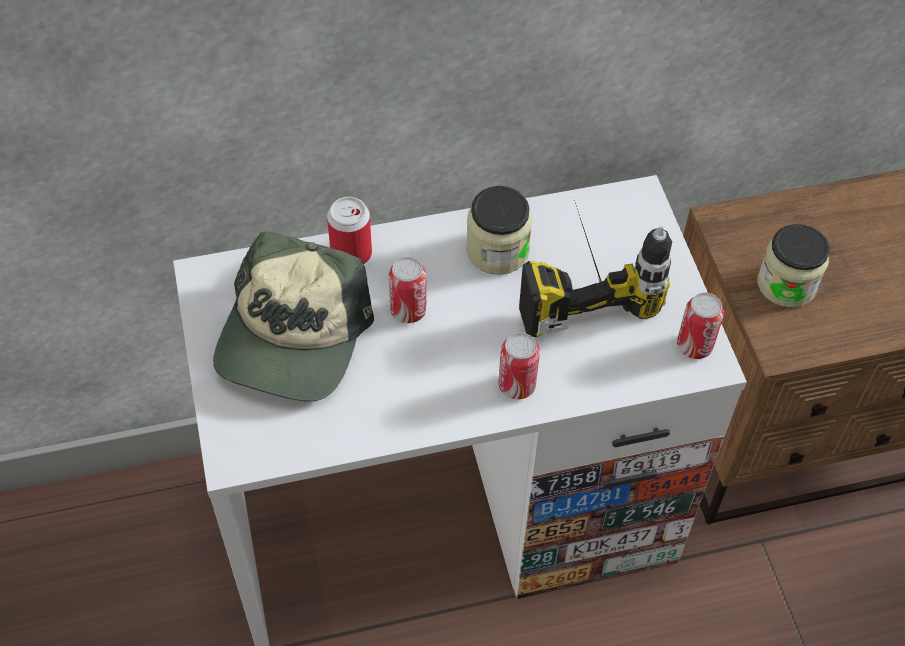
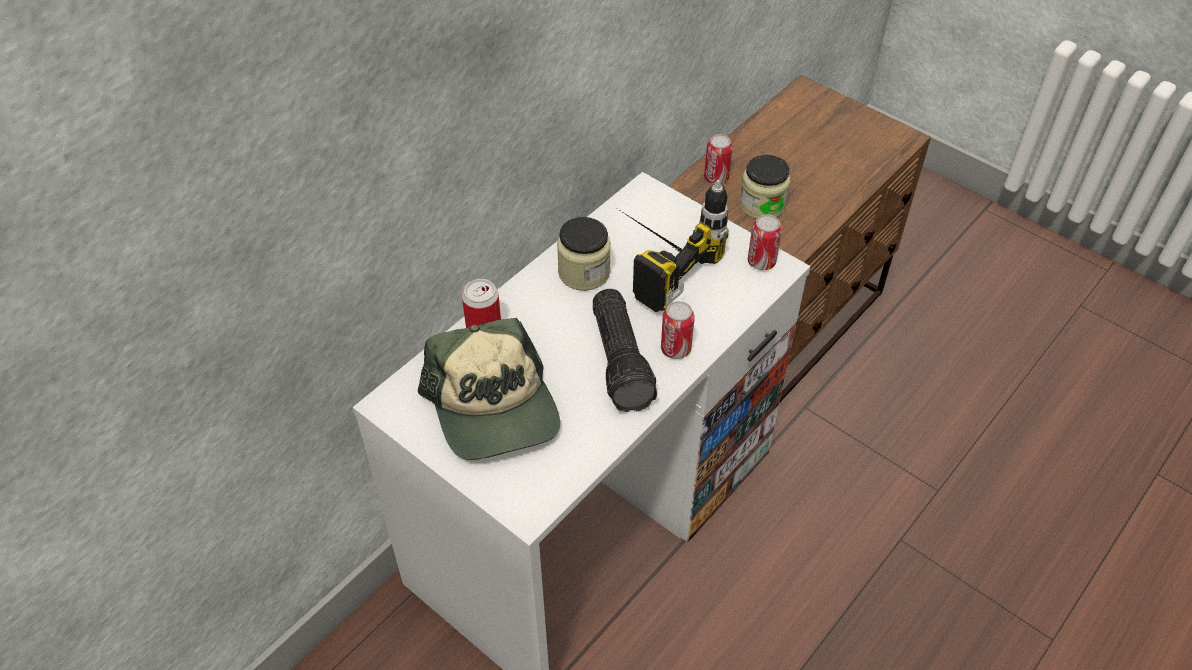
camera: 35 degrees left, 5 degrees down
(408, 311) = (559, 343): can -> can (716, 178)
(453, 365) = (623, 360): none -> flashlight

